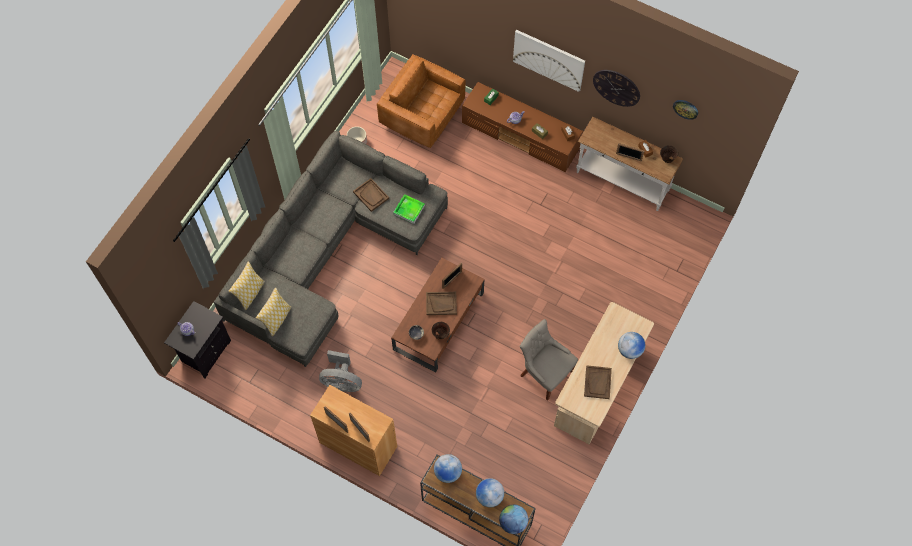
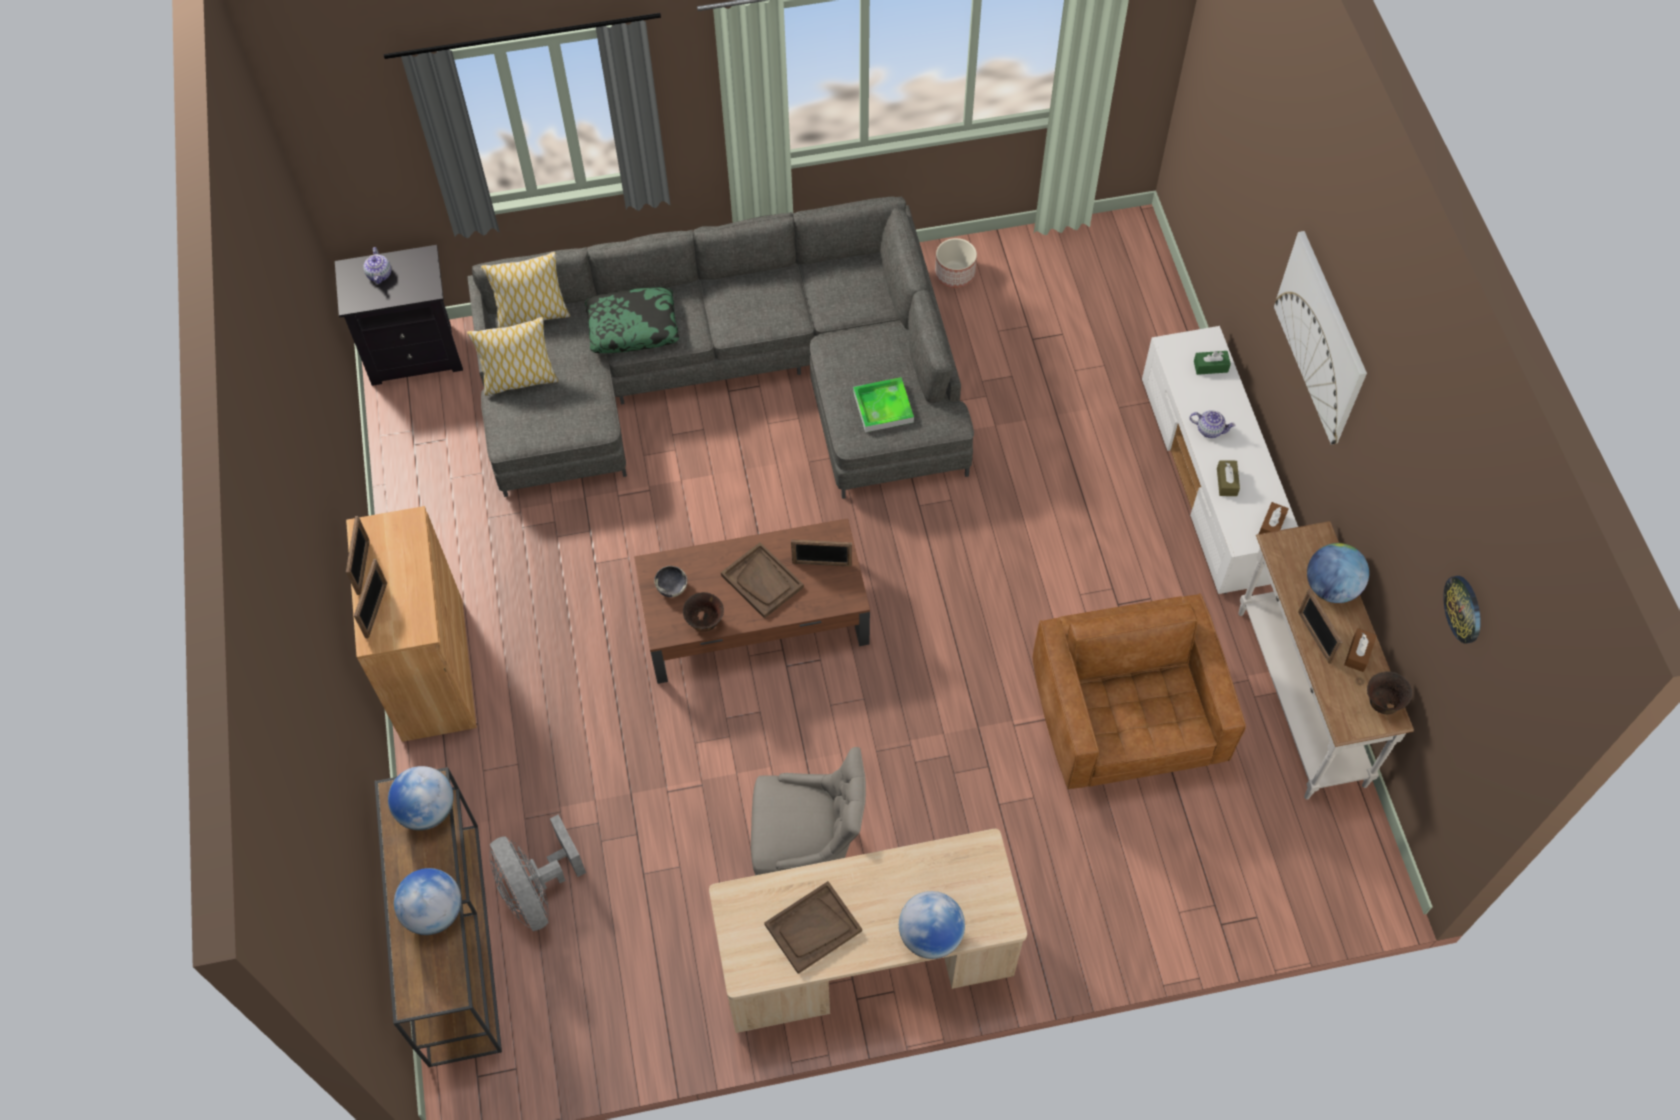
camera: 50 degrees right, 5 degrees down
(291, 263) = (633, 327): none -> pillow
(342, 382) = (522, 564): grey fan -> grey fan (537, 891)
(371, 195) = (855, 339): brown tray -> none
(422, 116) = (1093, 321): brown armchair -> brown armchair (1126, 721)
(513, 522) = (413, 990): globe -> globe (1330, 587)
(521, 136) = (1213, 480): brown tv stand -> white tv stand
(545, 373) = (808, 854): grey chair -> grey chair turned 90 degrees clockwise
(616, 87) = (1386, 475): wall clock -> none

